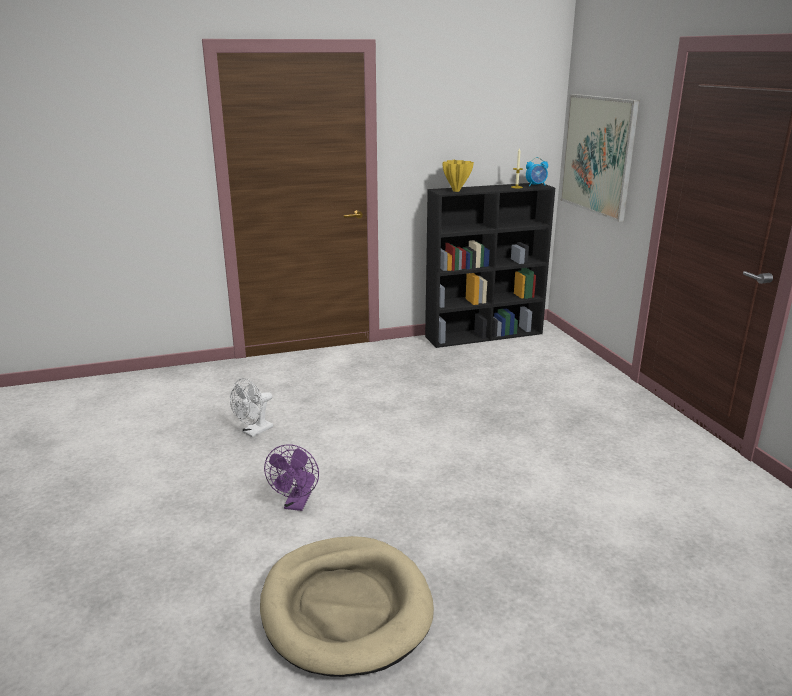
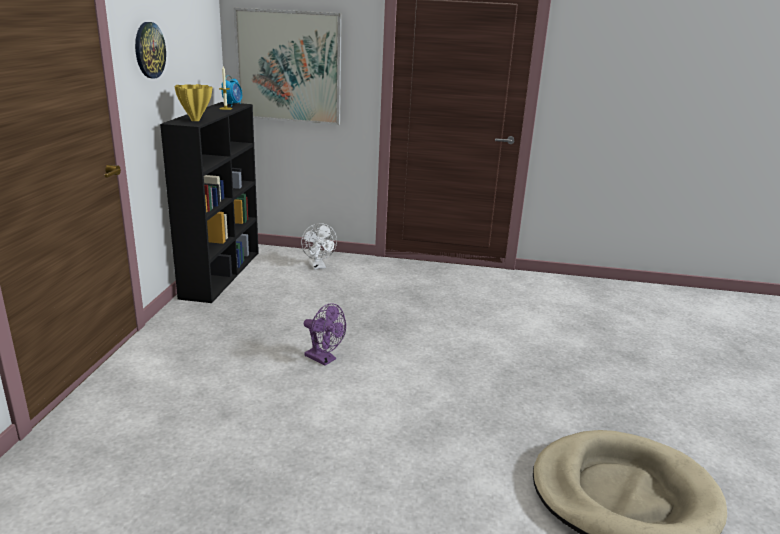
camera: 65 degrees left, 0 degrees up
(254, 432) = (261, 475): white fan -> white fan (318, 266)
(296, 504) = (445, 482): purple fan -> purple fan (324, 359)
(430, 129) = (149, 50): none -> wall clock

